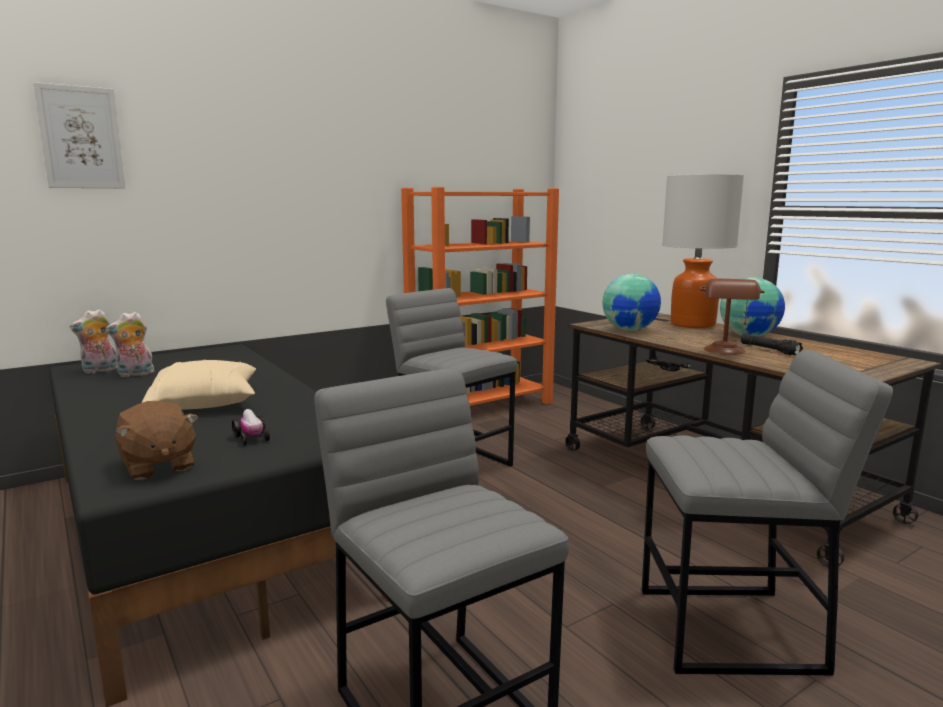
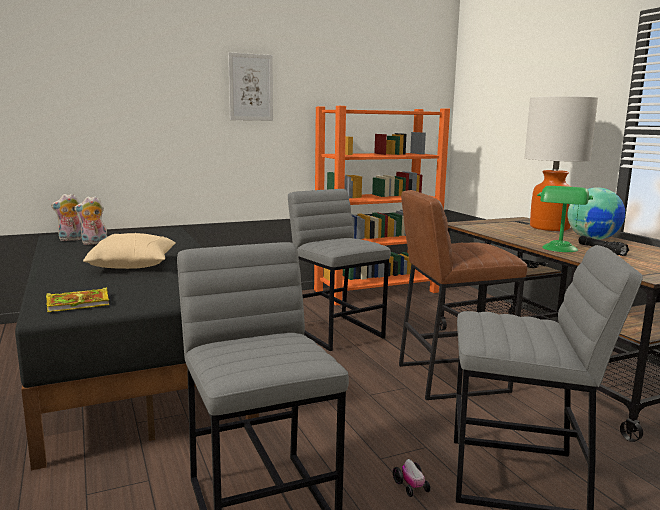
camera: 10 degrees right, 0 degrees up
(81, 137) = (68, 65): picture -> picture (250, 87)
(158, 466) = (80, 303): brown plush toy -> book
(252, 438) = (153, 290): toy car -> toy car (411, 486)
(607, 510) = (450, 378): none -> brown stool
(630, 330) = (489, 229): globe -> none
(726, 352) = (560, 250): brown table lamp -> green table lamp

